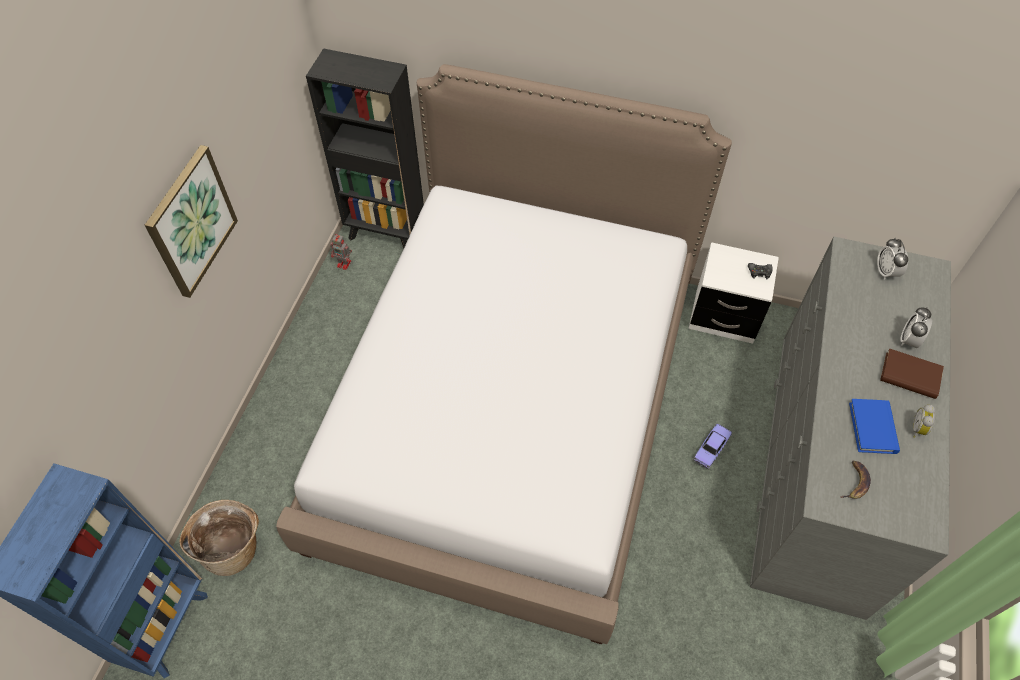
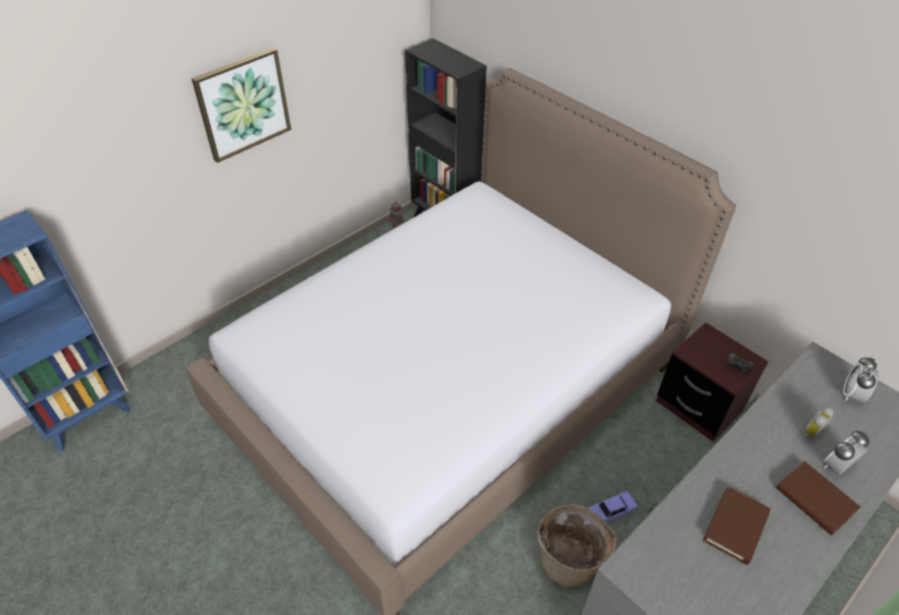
camera: 30 degrees right, 10 degrees down
(233, 548) = (172, 387): basket -> basket (570, 559)
(724, 316) = (698, 406): white nightstand -> brown nightstand
(855, 483) = (678, 568): banana -> none
(872, 428) = (735, 527): blue book -> brown book
(918, 429) = (790, 555): alarm clock -> alarm clock (813, 434)

